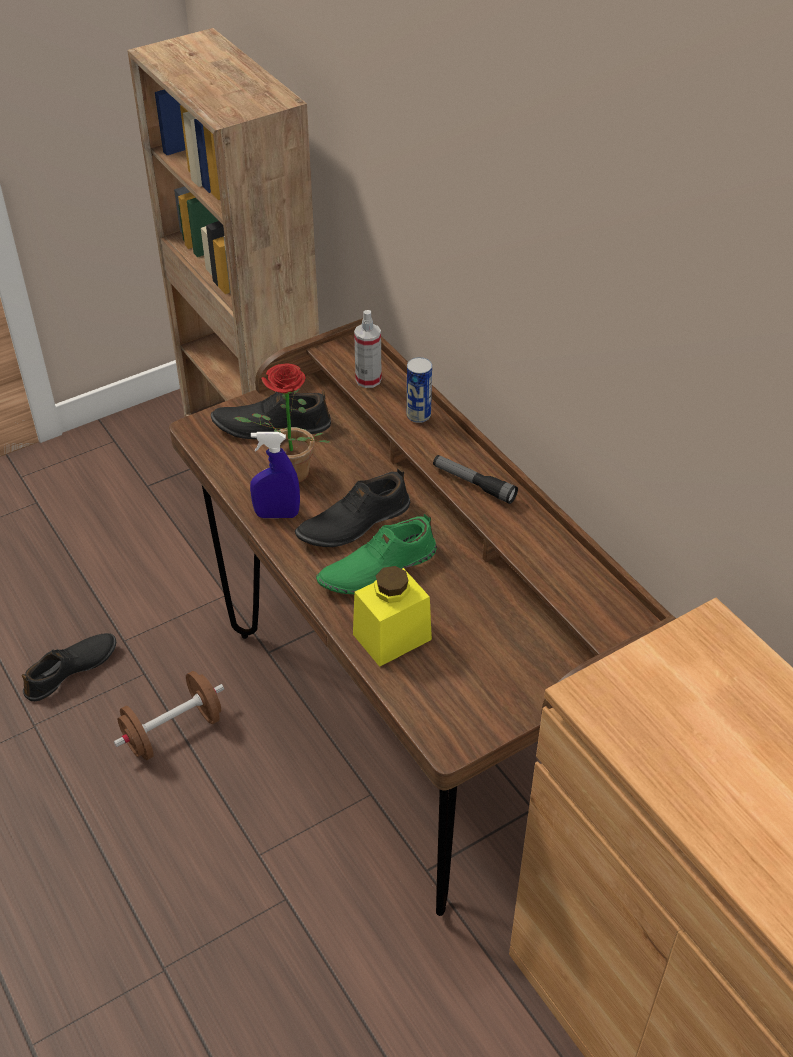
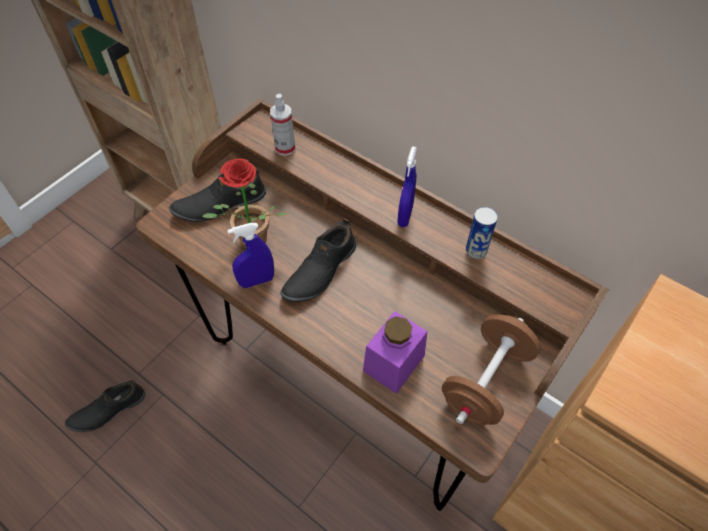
camera: 20 degrees left, 10 degrees up
(71, 671) = (107, 409): black shoe -> black shoe turned 150 degrees counterclockwise
(173, 731) = (201, 432): brown dumbbell -> brown dumbbell (486, 381)
(377, 568) = (355, 305): green shoe -> none
(392, 637) = (393, 363): yellow jar -> purple jar
(418, 415) = (337, 168): can -> can (476, 251)
(473, 484) = (405, 215): flashlight -> blue spray bottle

